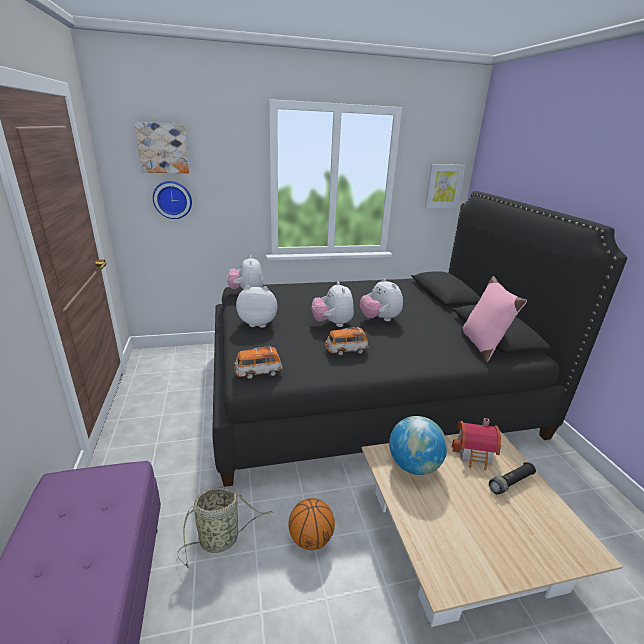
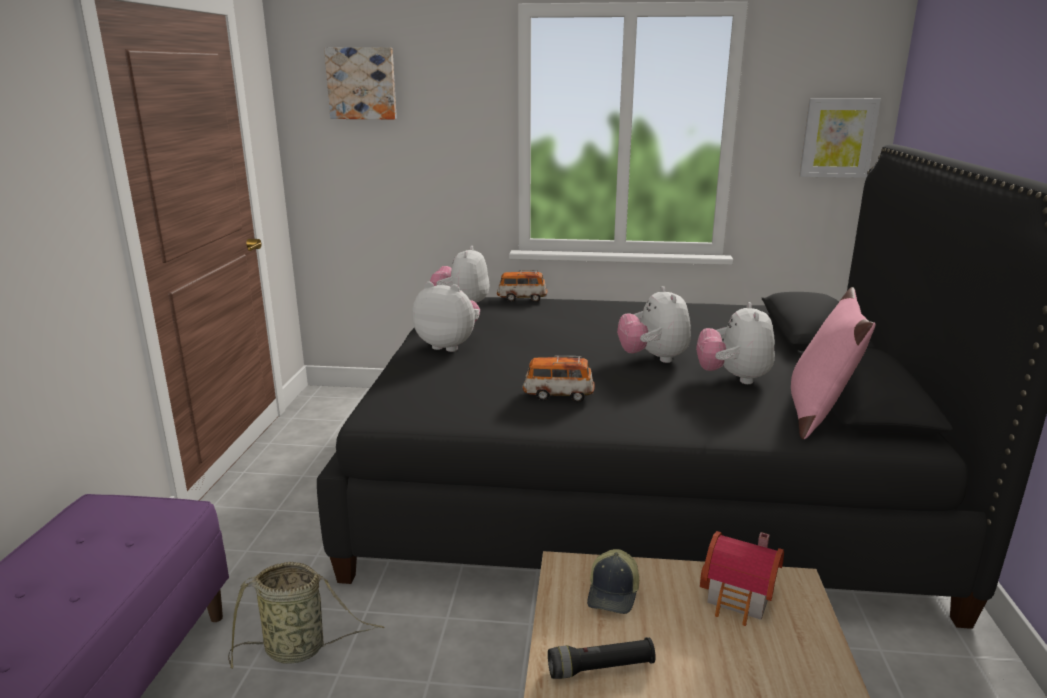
camera: 20 degrees right, 5 degrees down
(172, 199) = (372, 159): wall clock -> none
(258, 373) = (399, 407): toy car -> toy car (522, 298)
(310, 539) = (425, 680): basketball -> none
(332, 324) = (565, 357): plush toy -> plush toy (733, 378)
(413, 465) = (614, 593): globe -> cap
(511, 482) = (781, 654): black flashlight -> black flashlight (600, 668)

